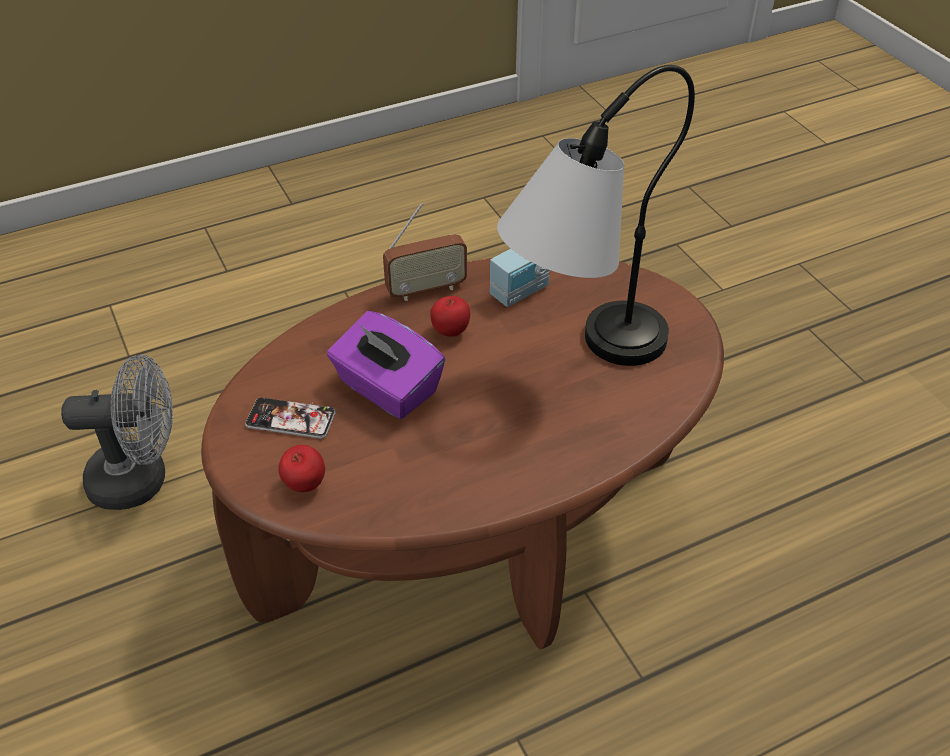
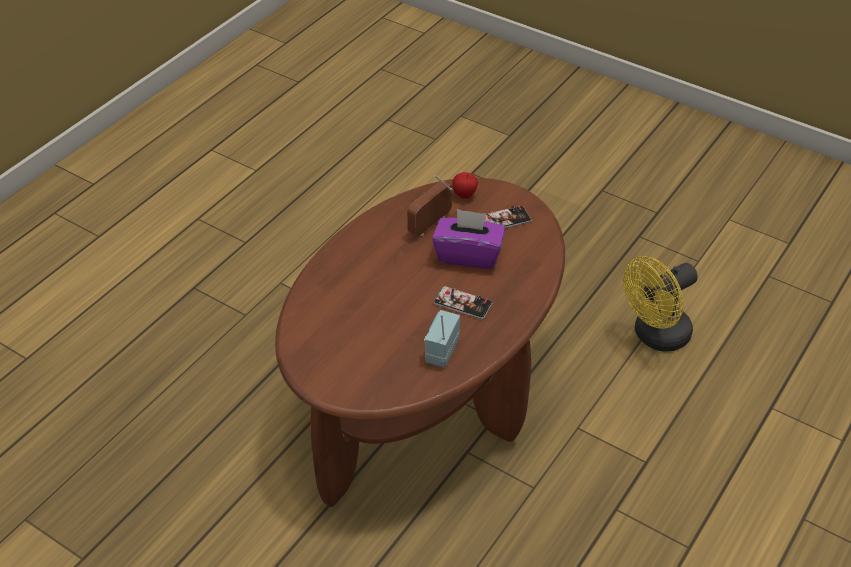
camera: 150 degrees right, 0 degrees up
(141, 479) = (655, 336): grey fan -> yellow fan
(426, 289) = (504, 326): radio -> radio (430, 225)
(450, 332) = (462, 303): apple -> phone
(579, 358) = (370, 319): table lamp -> none

